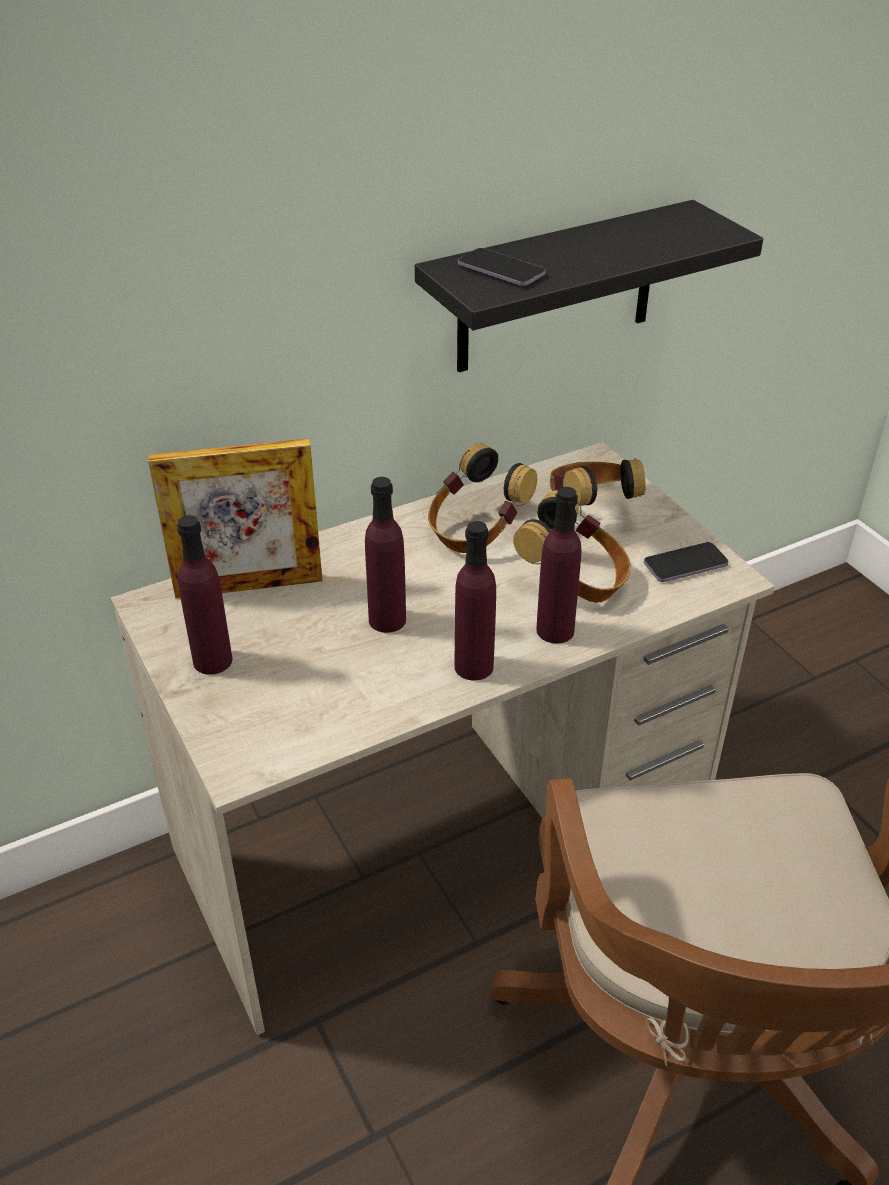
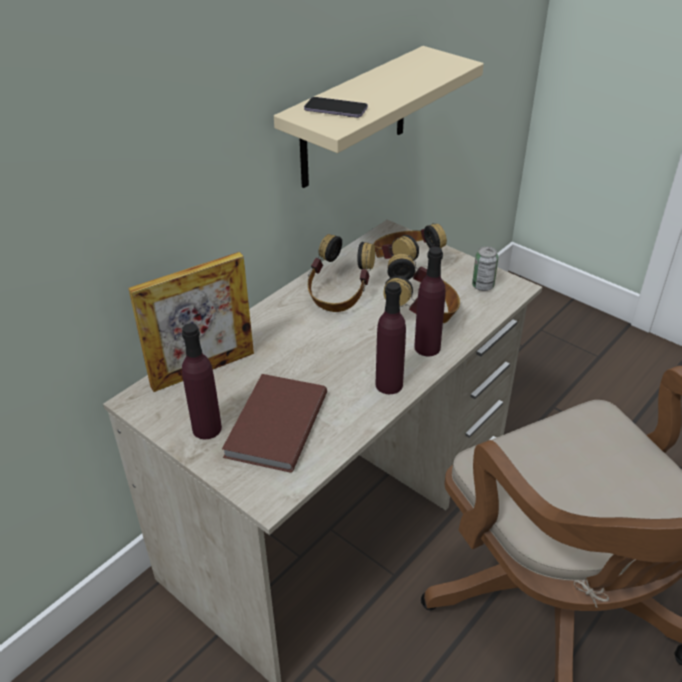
camera: 20 degrees left, 0 degrees up
(295, 679) = (273, 425): none -> brown book
(387, 620) = (314, 368): purple bottle -> none
(556, 288) = (354, 119): black shelf -> beige shelf
(685, 564) = (483, 286): phone -> can

